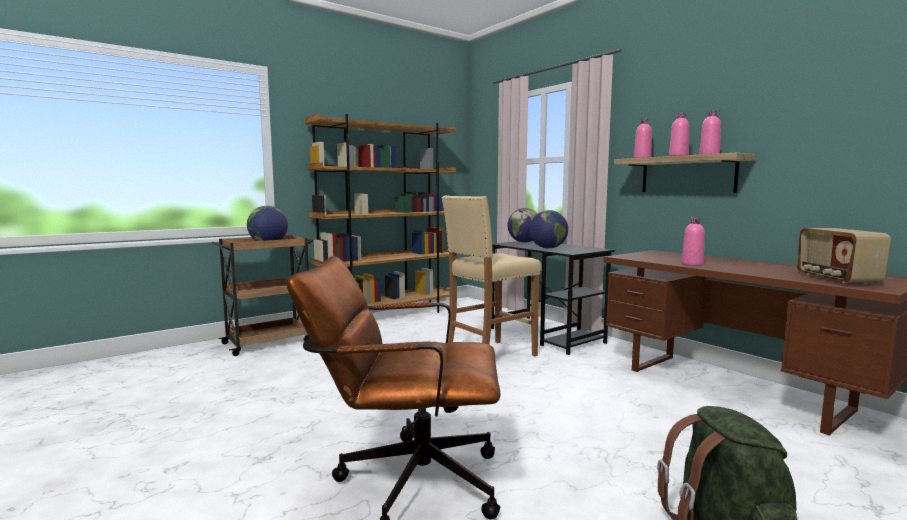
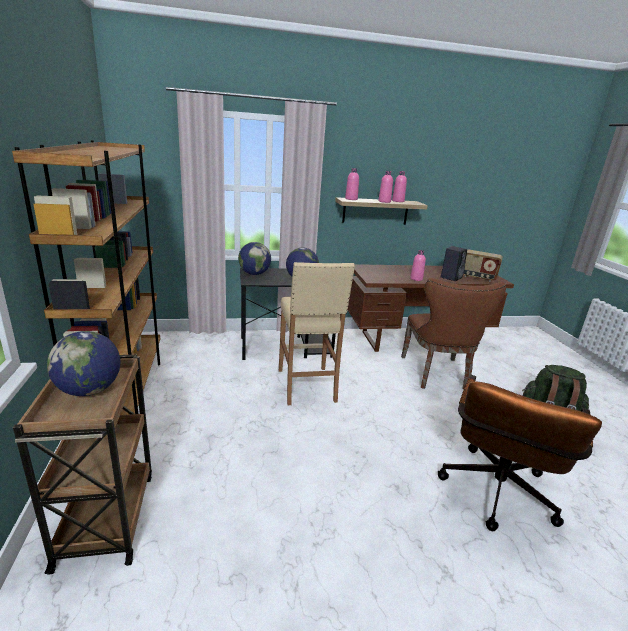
camera: 65 degrees left, 15 degrees up
(652, 414) = (437, 375): none -> brown chair
(768, 272) = (451, 277): none -> black speaker

